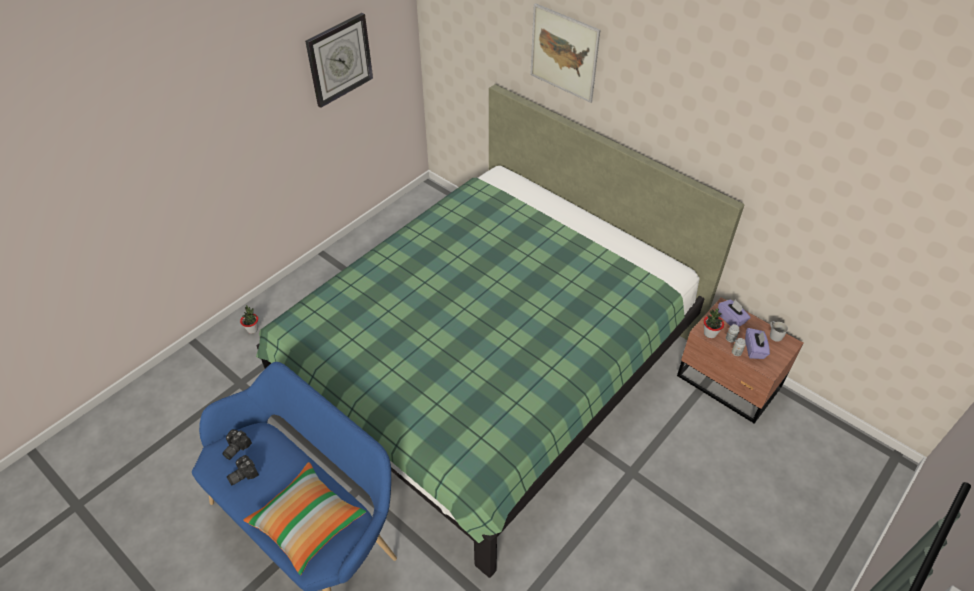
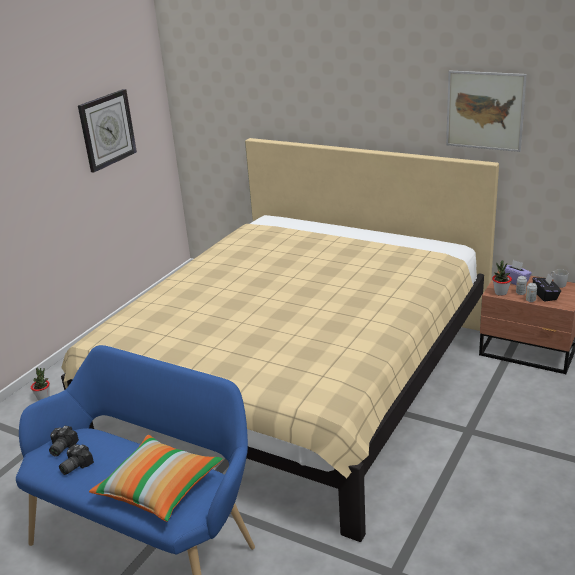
camera: 10 degrees left, 20 degrees down
(489, 365) = (296, 380): green bed -> beige bed
(564, 53) = (310, 85): picture -> picture (485, 110)
(754, 349) = (545, 295): purple tissue box -> black tissue box

